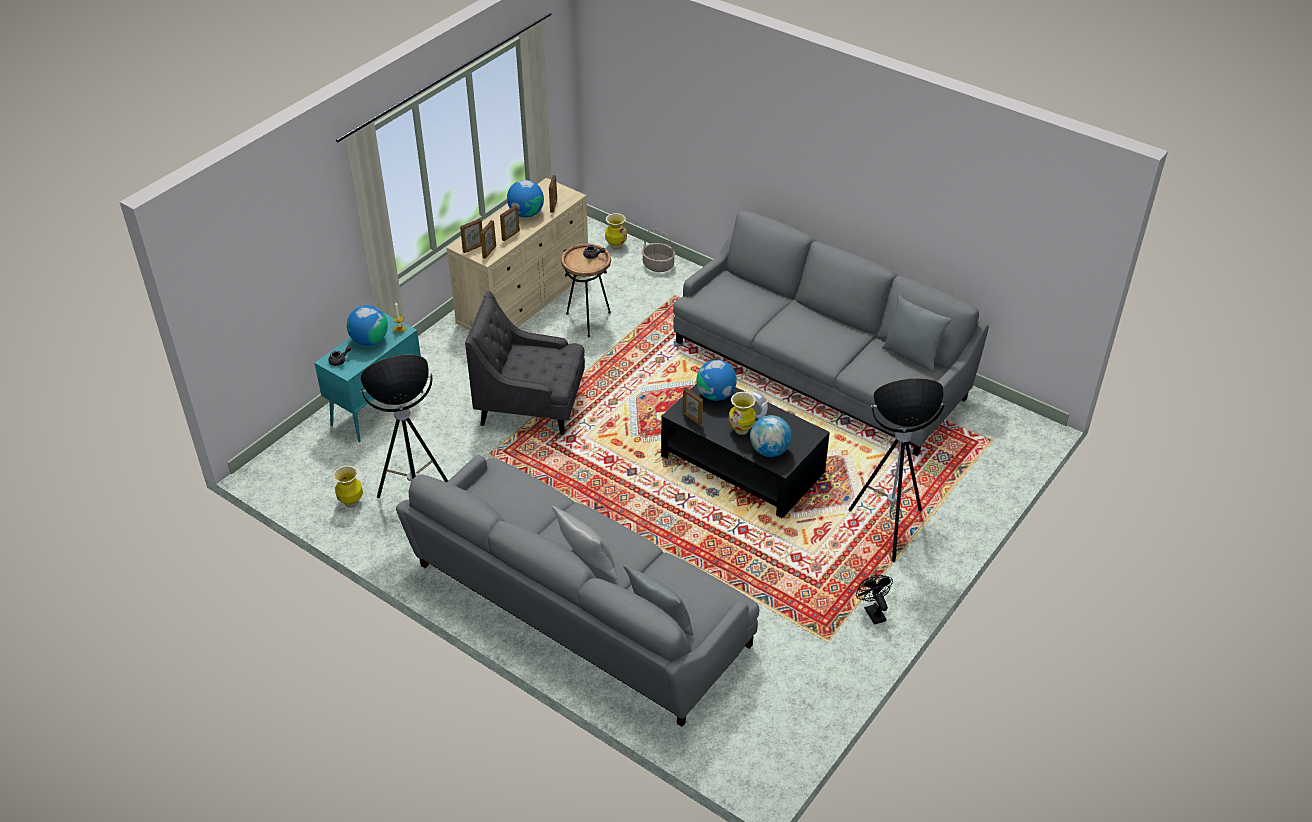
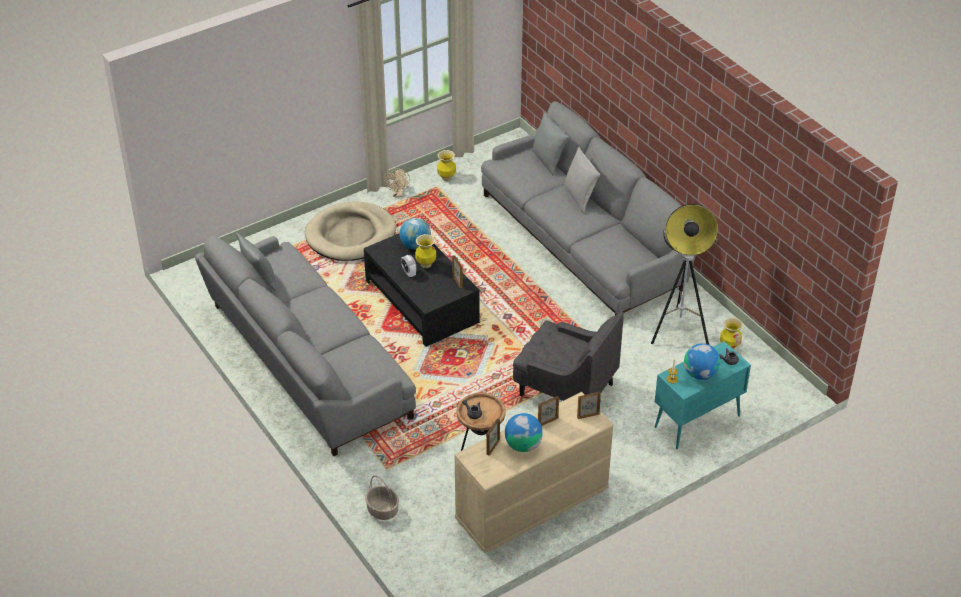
camera: 160 degrees left, 0 degrees up
(489, 252) = (574, 407): picture frame -> none
(616, 246) = (412, 548): vase -> vase (446, 178)
(716, 395) = (428, 295): globe -> none
(872, 612) = (398, 194): black fan -> beige fan
(887, 529) = (351, 235): floor lamp -> beige dog bed

